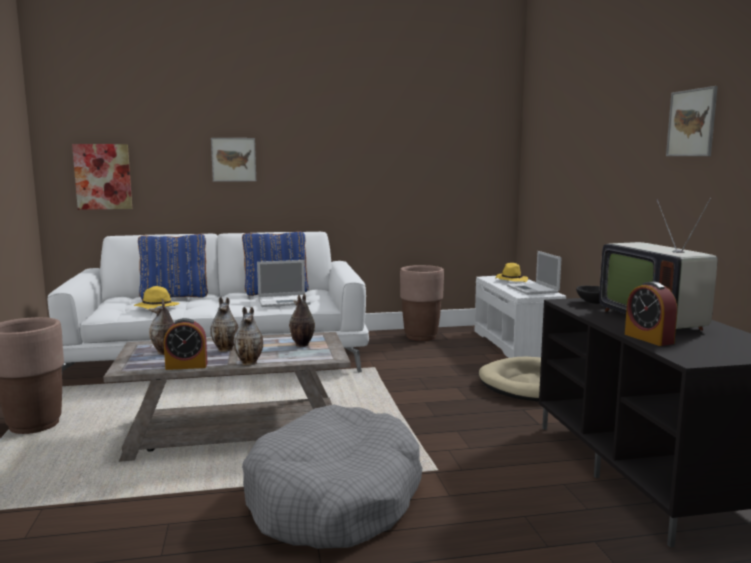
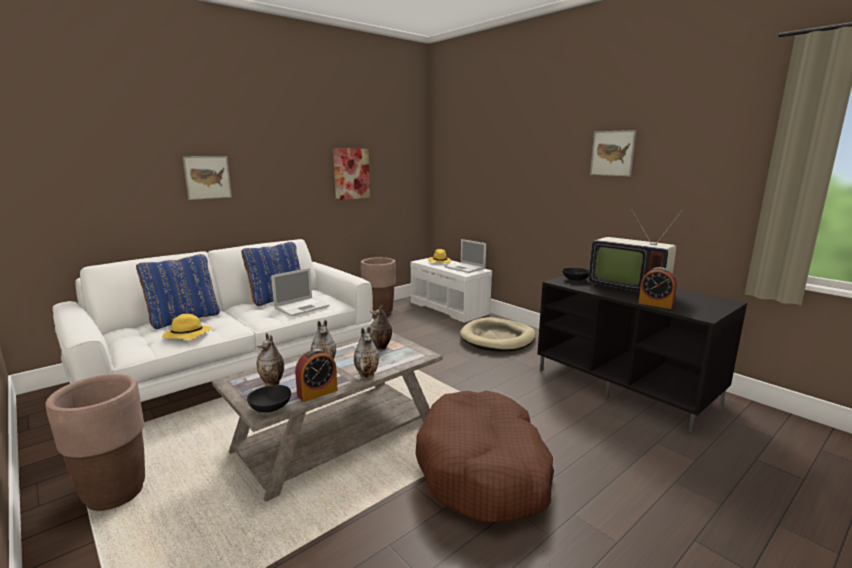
camera: 30 degrees left, 5 degrees up
(103, 176) = (61, 201): picture -> picture (351, 174)
(134, 368) = (270, 408): none -> black bowl
(334, 498) = (484, 470): grey dog bed -> brown dog bed

